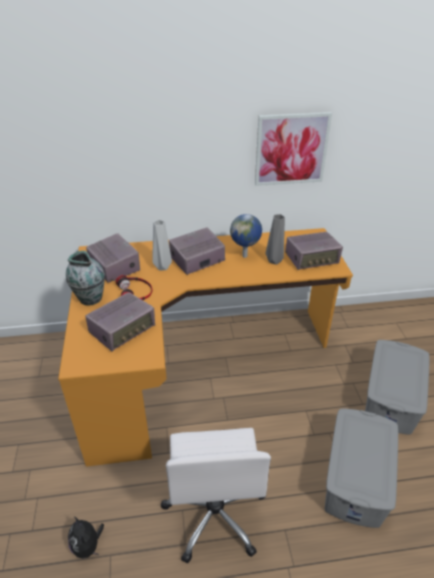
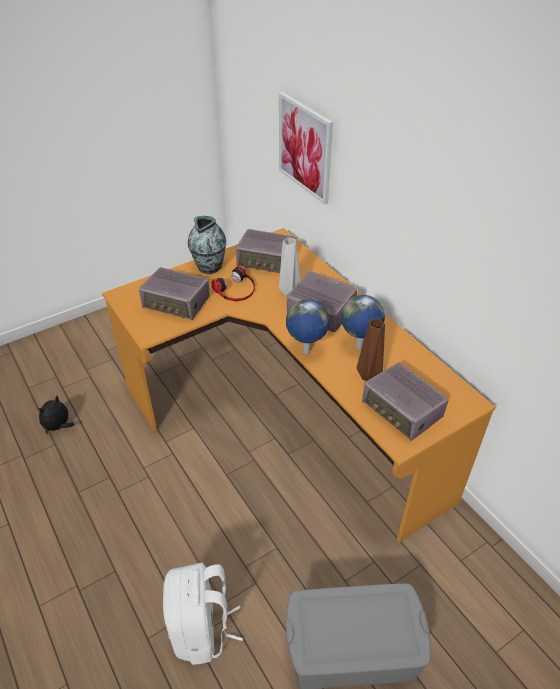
camera: 65 degrees right, 5 degrees up
(114, 267) = (266, 261): radio -> radio turned 75 degrees clockwise
(215, 513) = (114, 504): white office chair -> none
(234, 279) = (306, 352): none -> globe
(275, 261) = (368, 377): grey vase -> brown vase
(291, 149) = (482, 264): picture -> picture (305, 147)
(356, 478) = (202, 629): grey storage box -> white backpack

